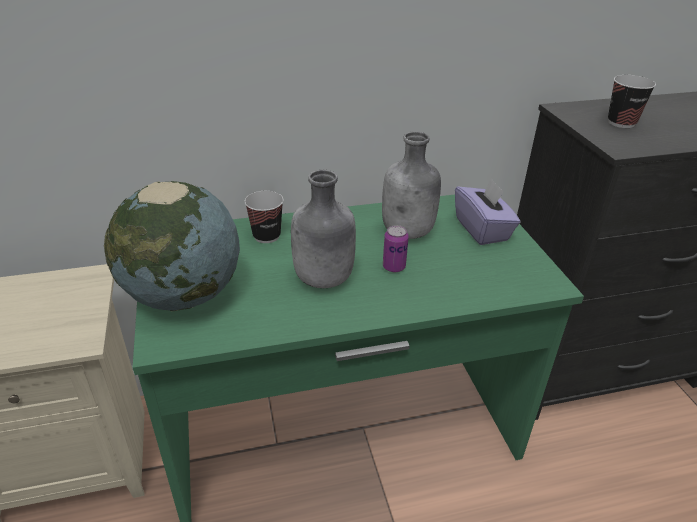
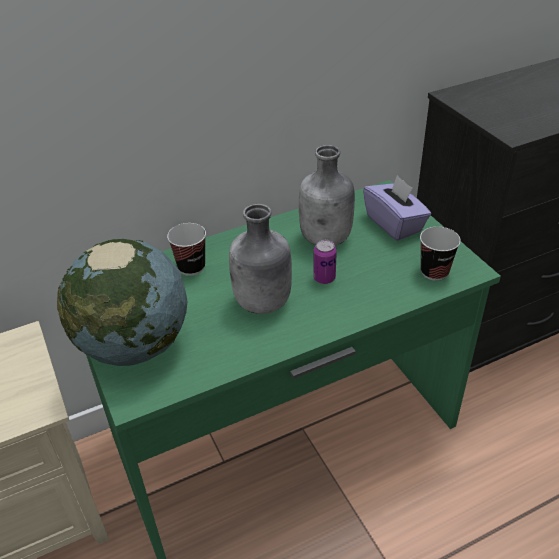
camera: 10 degrees left, 5 degrees up
(621, 123) = (507, 104): cup -> cup (434, 272)

